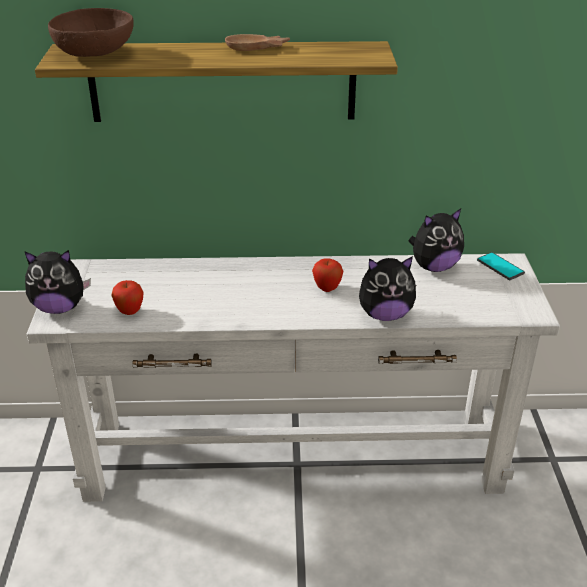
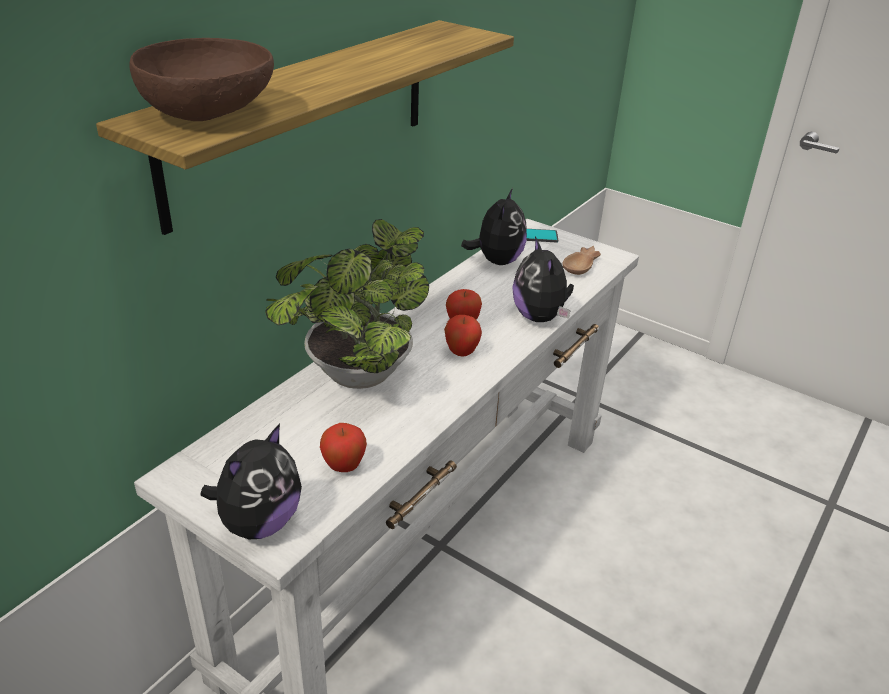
camera: 55 degrees left, 0 degrees up
(216, 277) = (354, 378): none -> potted plant
(257, 48) = (360, 55): brown bowl -> brown bowl (582, 265)
(293, 302) = (461, 353): none -> apple
(385, 315) = (540, 317): plush toy -> plush toy turned 135 degrees clockwise

